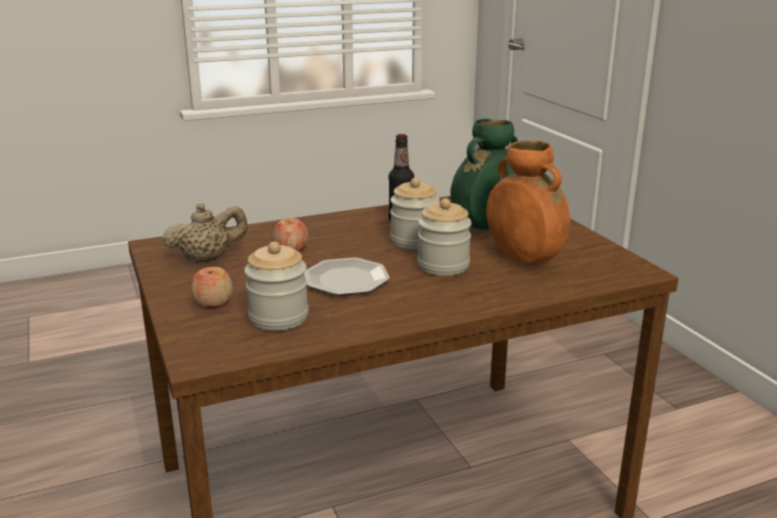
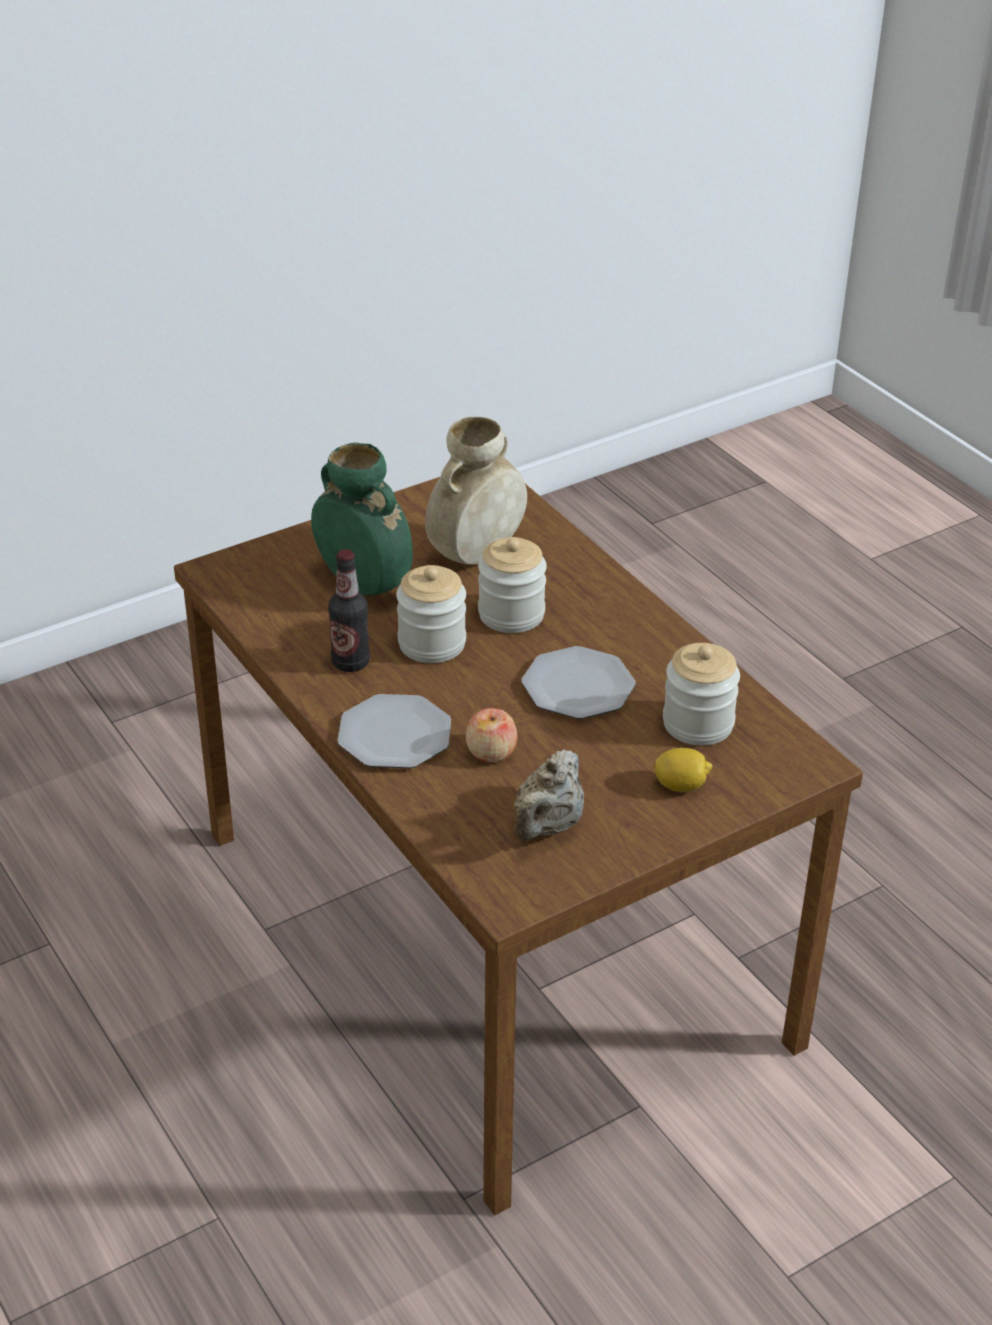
camera: 100 degrees left, 15 degrees up
(208, 259) = (547, 826): beige teapot -> beige teapot turned 120 degrees counterclockwise
(213, 303) = (681, 785): apple -> lemon
(323, 227) = (395, 734): none -> plate
(524, 260) = (476, 554): orange vase -> beige vase

